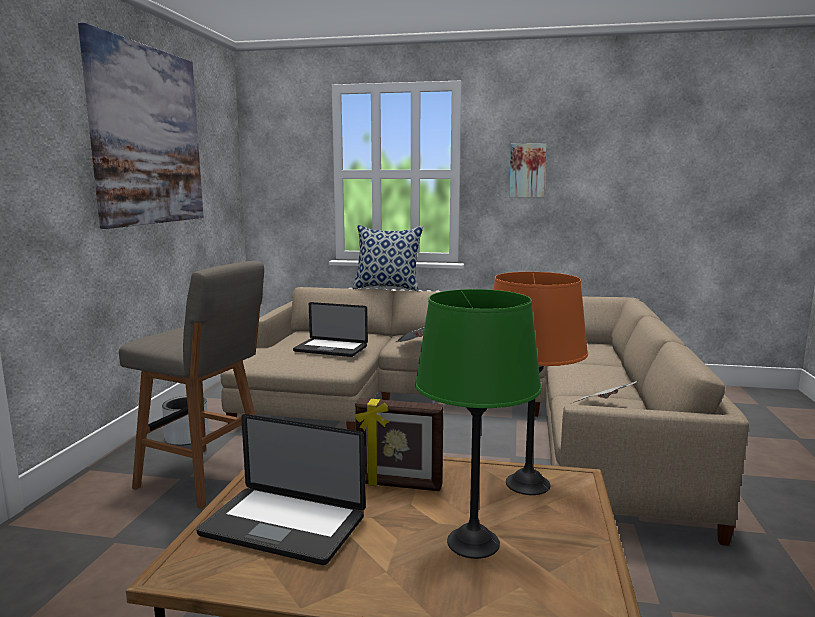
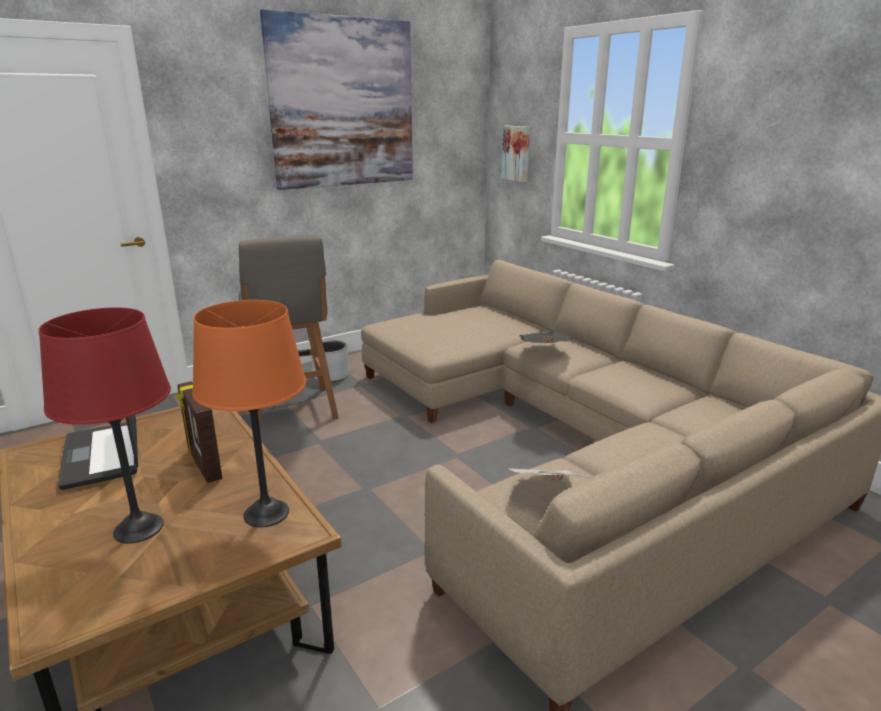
camera: 45 degrees right, 10 degrees up
(330, 349) = (459, 331): laptop -> none
(387, 288) = (573, 278): pillow -> none
(473, 543) = (138, 529): green table lamp -> red table lamp
(527, 170) = (769, 145): picture -> picture (517, 153)

